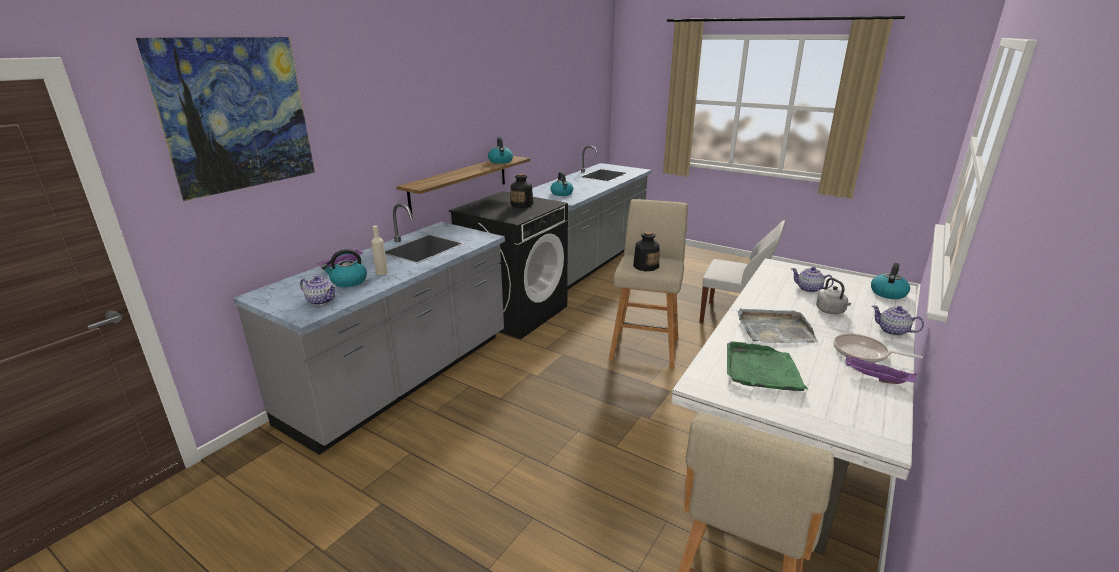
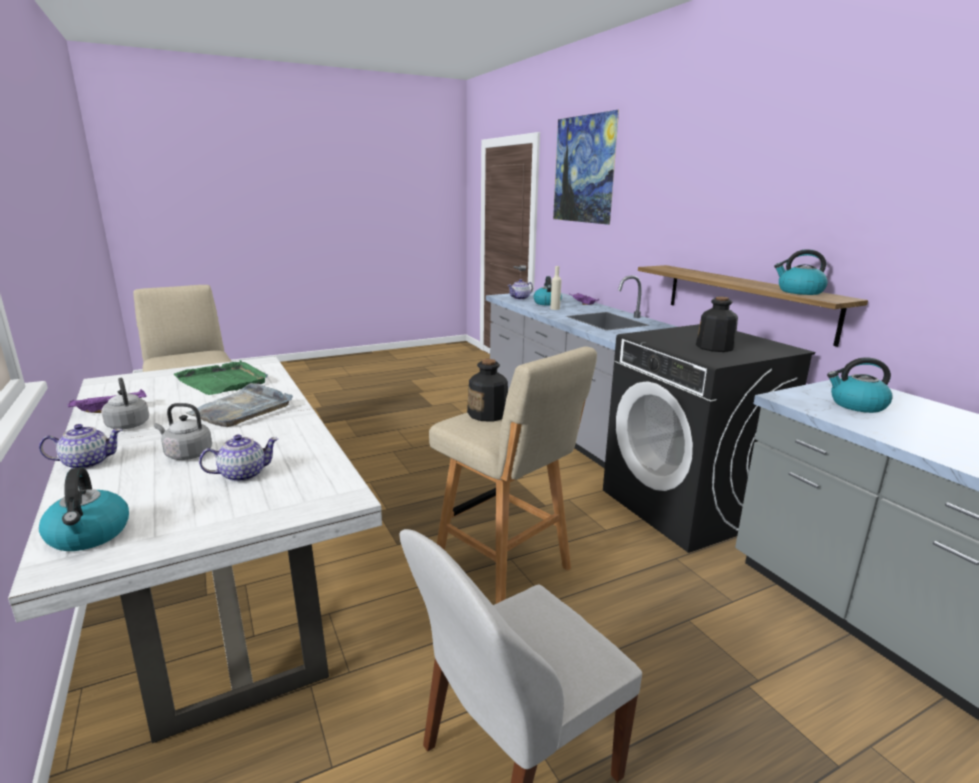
camera: 120 degrees right, 5 degrees down
(863, 353) = (128, 424): frying pan -> grey kettle

